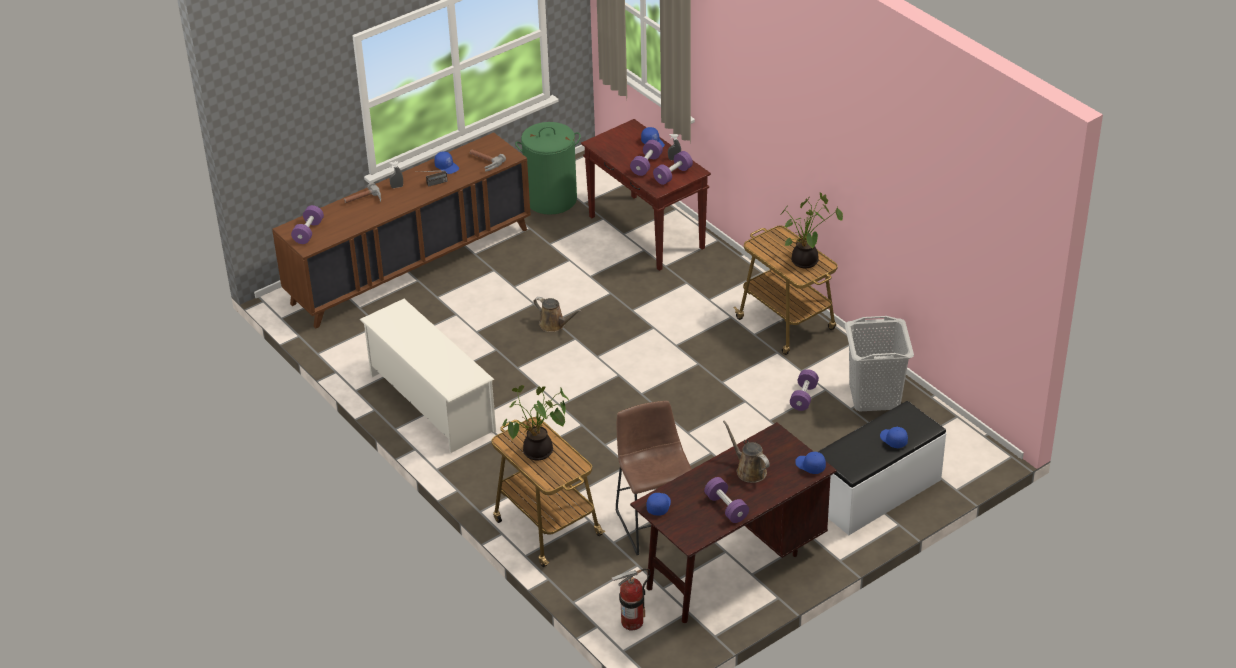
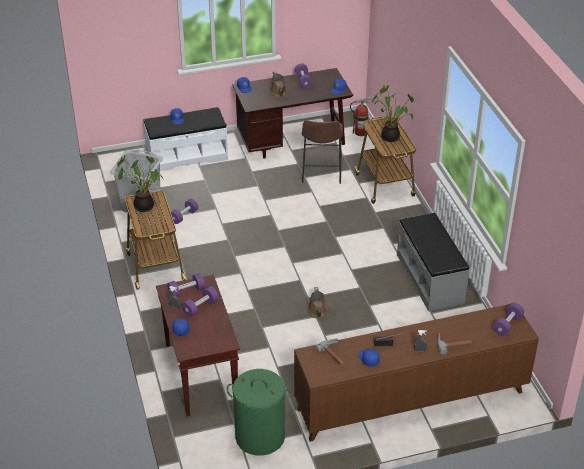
camera: 160 degrees left, 0 degrees up
(431, 402) = (430, 278): white shoe rack -> grey bench
(554, 325) = (317, 313): brown watering can -> brown watering can turned 150 degrees counterclockwise

